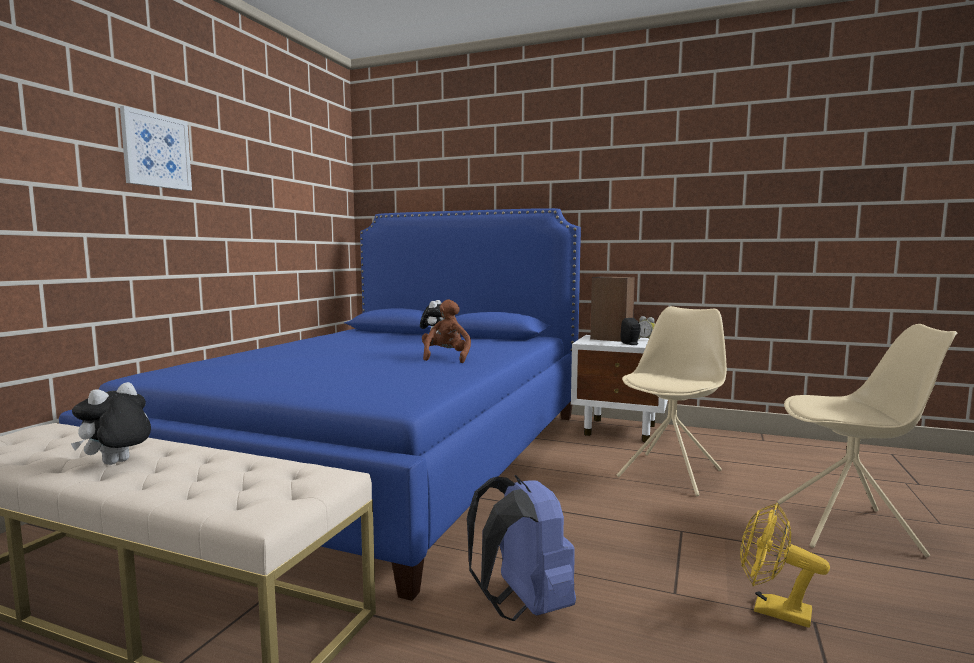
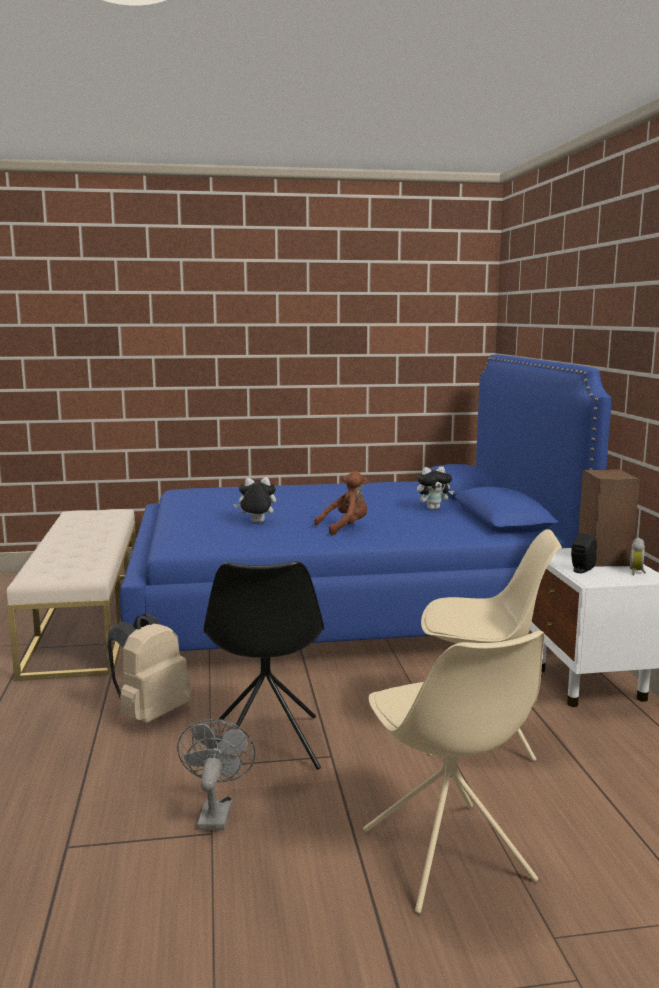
camera: 60 degrees right, 5 degrees up
(117, 464) = (76, 538): plush toy -> plush toy (256, 522)
(156, 151) = (242, 321): picture -> none
(523, 606) = (150, 714): blue backpack -> beige backpack
(645, 554) = (266, 745): none -> black chair
(772, 610) = (215, 812): yellow fan -> grey fan

